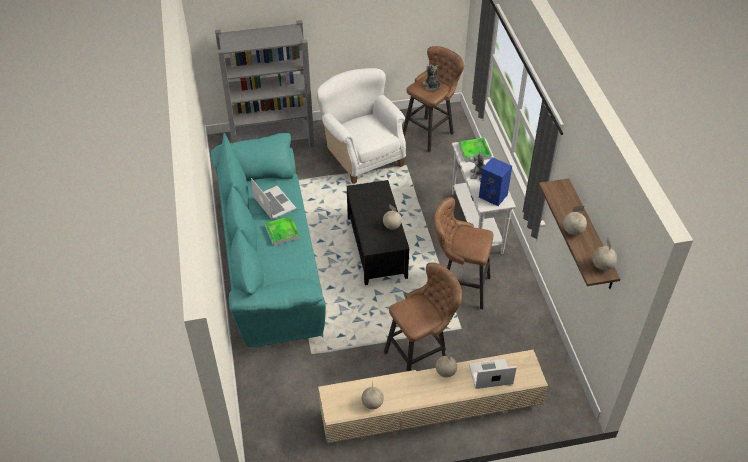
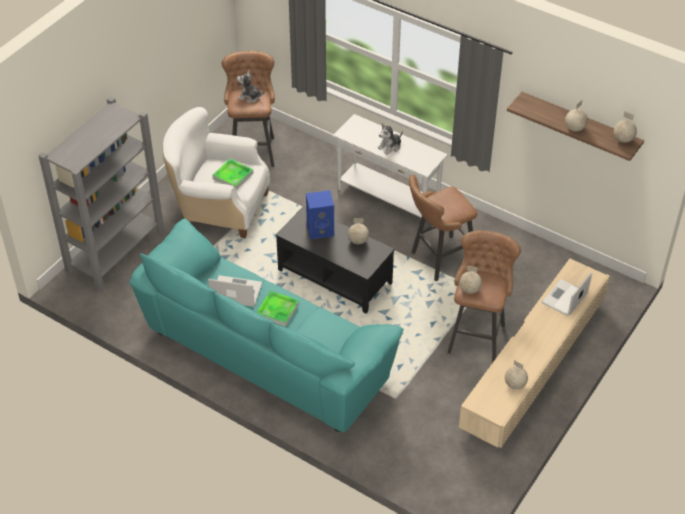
camera: 45 degrees left, 0 degrees up
(445, 373) = (534, 321): globe -> globe (470, 290)
(474, 151) = (360, 130): tray -> tray (233, 176)
(494, 196) = (421, 156): blue speaker -> blue speaker (321, 229)

